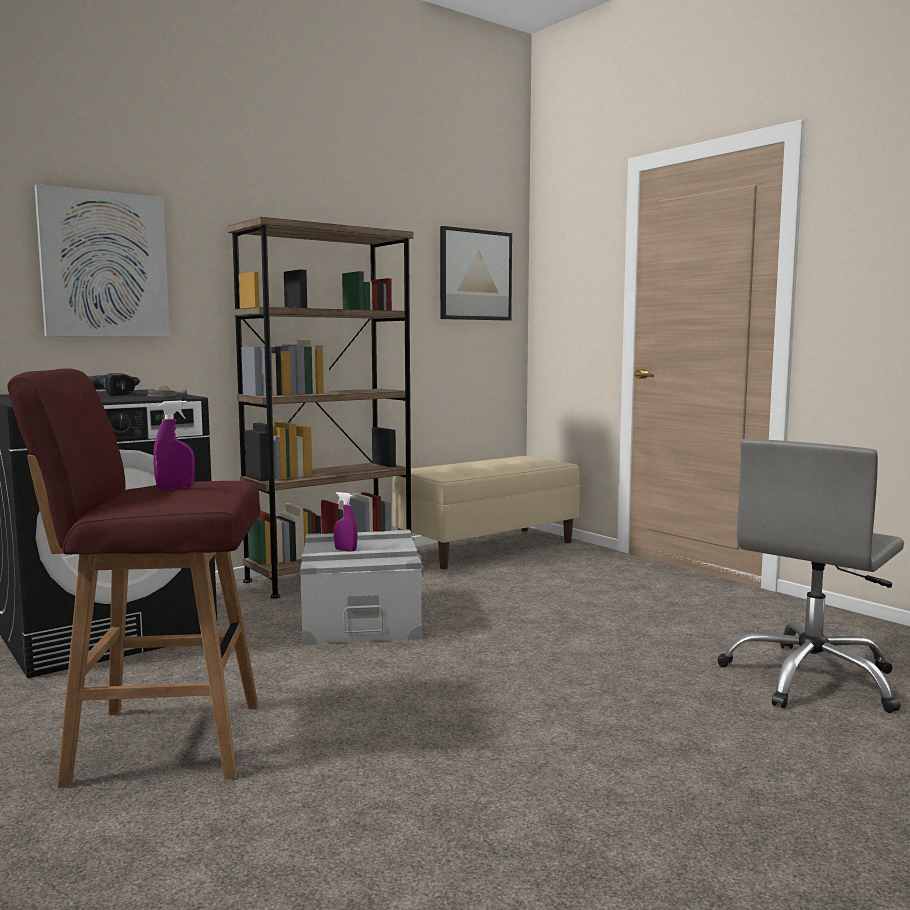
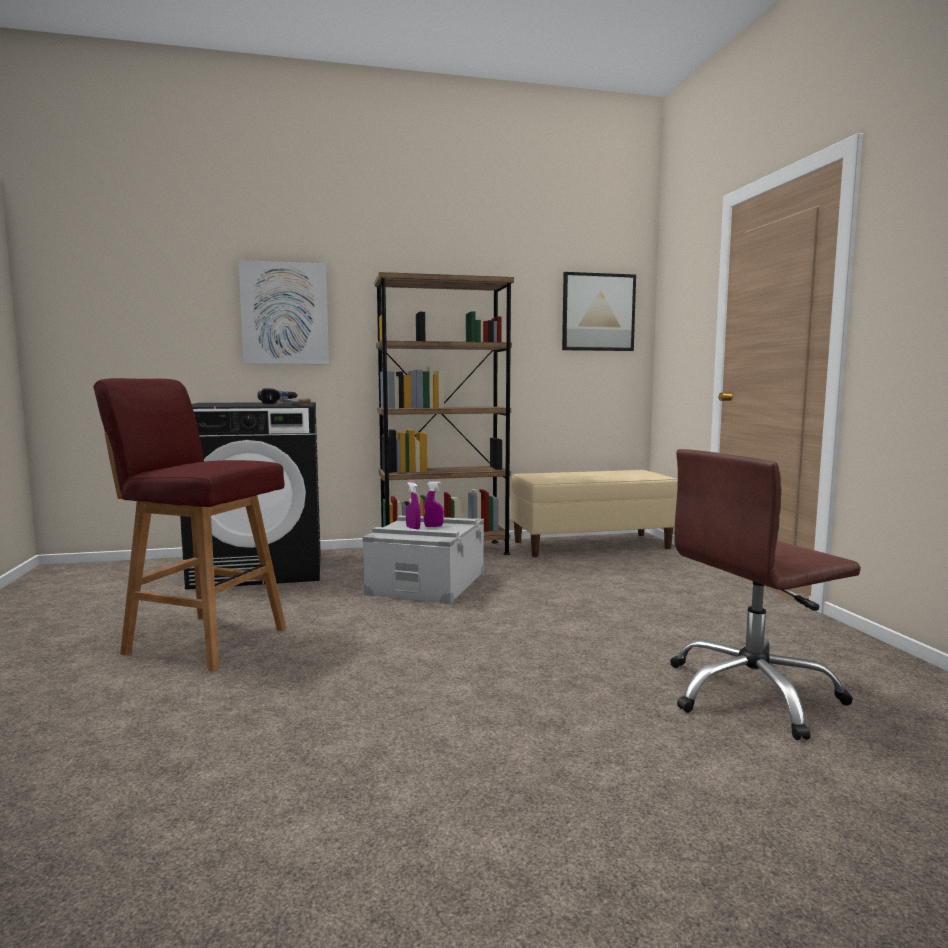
camera: 25 degrees right, 0 degrees up
(175, 488) = (204, 462): purple spray bottle -> purple spray bottle (433, 526)
(811, 679) = (751, 694): grey office chair -> brown office chair

